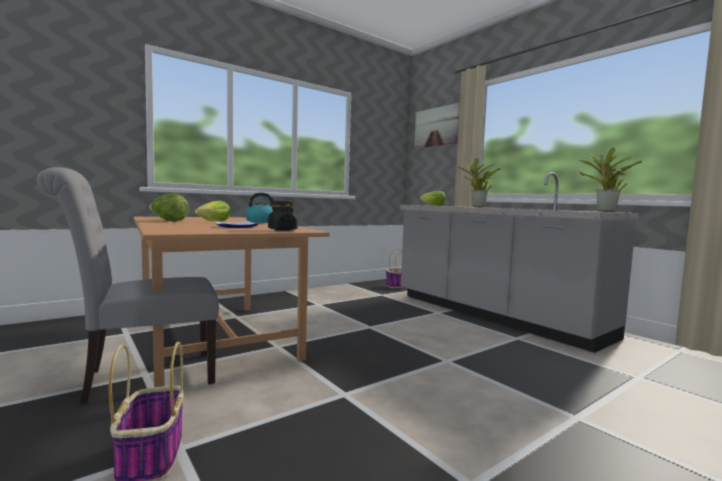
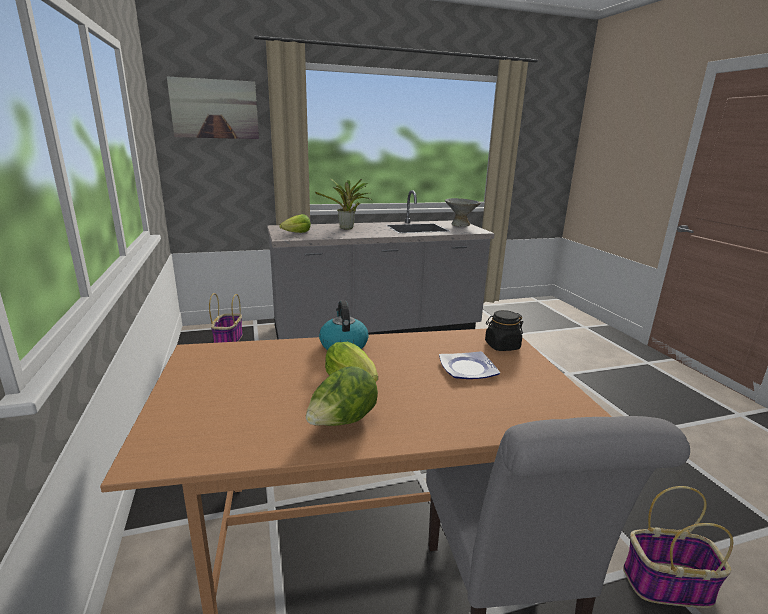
camera: 70 degrees left, 15 degrees up
(605, 211) = (460, 224): potted plant -> grey bowl

